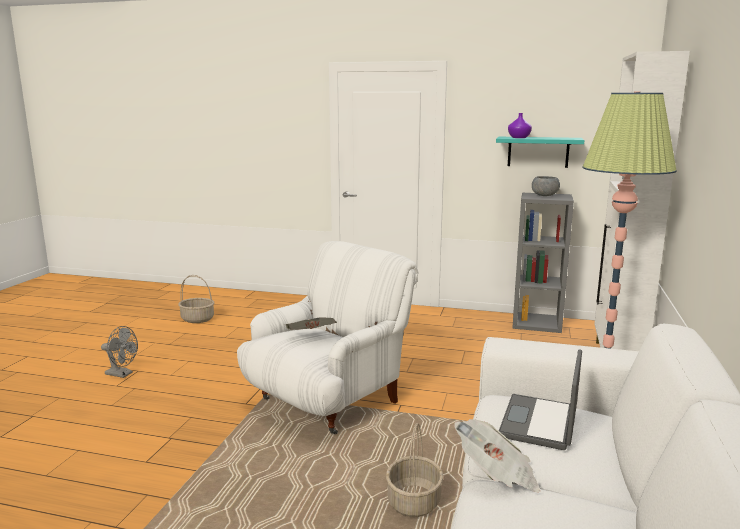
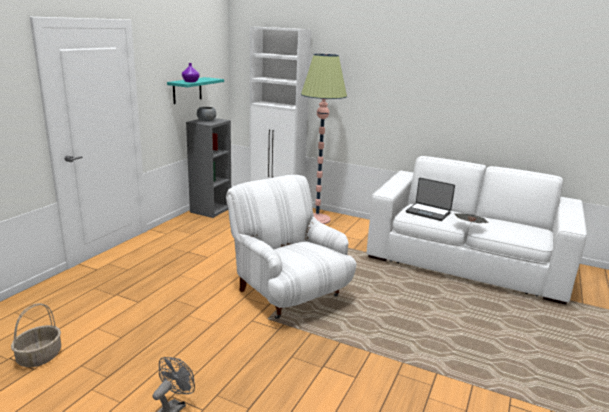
camera: 80 degrees left, 5 degrees up
(311, 337) = (303, 249): newspaper -> none
(414, 502) = (406, 282): basket -> none

